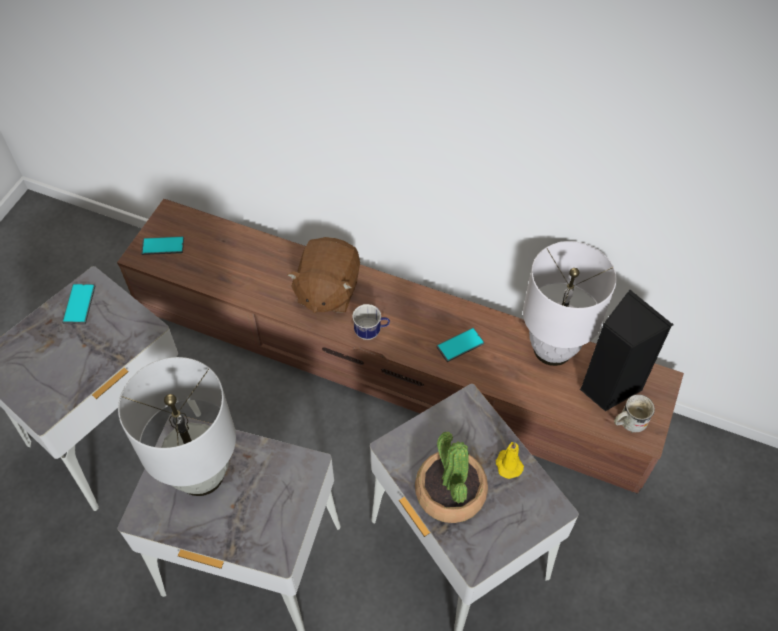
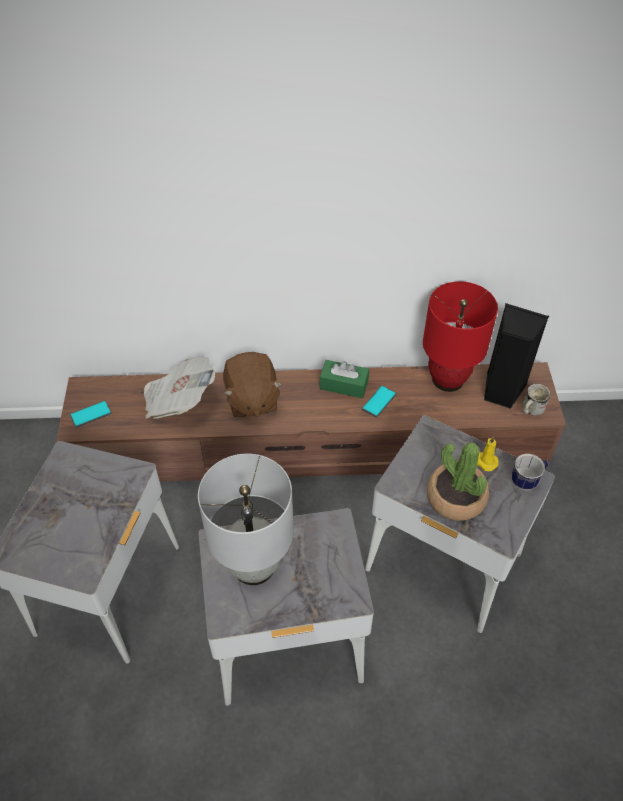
camera: 25 degrees left, 5 degrees down
(79, 304) = (64, 475): phone -> none
(254, 264) = (179, 400): none -> newspaper
(371, 332) = (305, 417): mug -> mug (527, 481)
(432, 311) = (344, 385): none -> green tissue box
(552, 349) = (447, 379): white table lamp -> red table lamp

